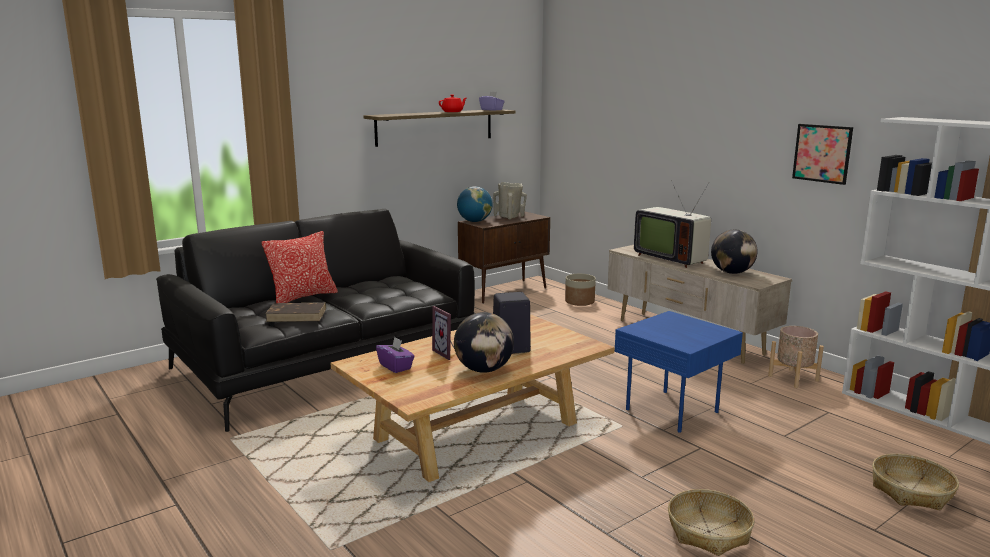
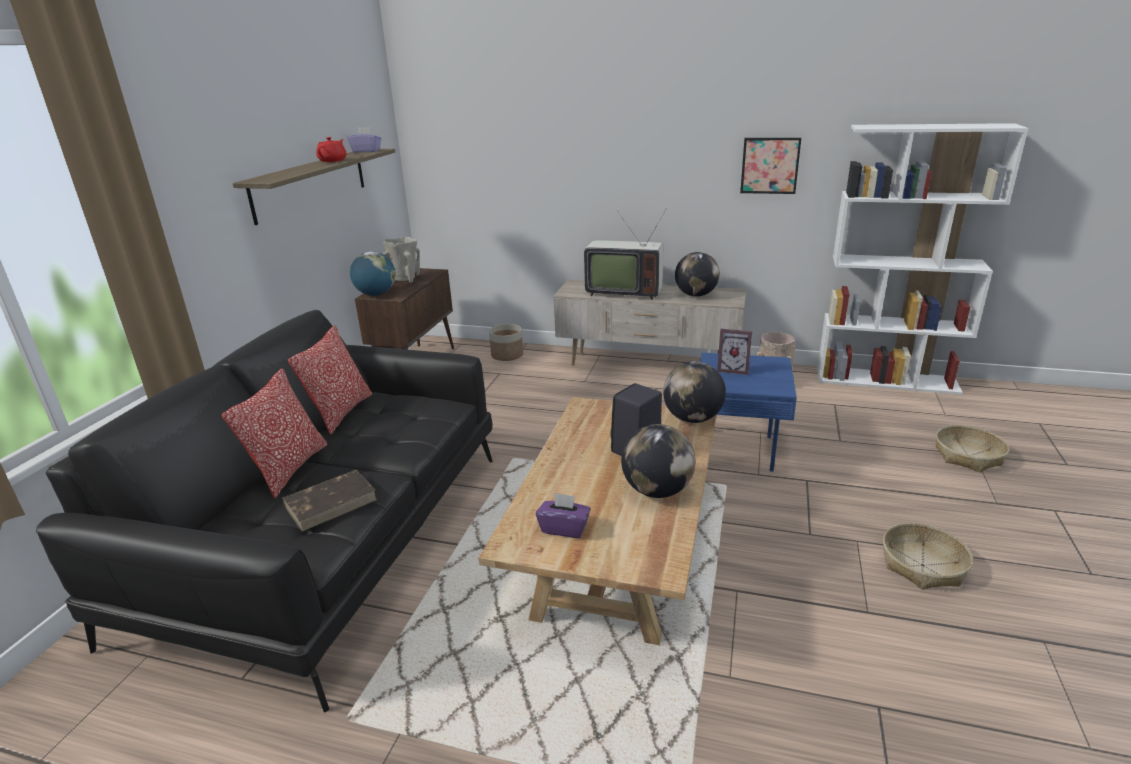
camera: 35 degrees left, 10 degrees up
(368, 280) = (341, 412): none -> pillow
(448, 353) = (587, 483): picture frame -> picture frame (733, 369)
(585, 345) = (692, 419): none -> globe

